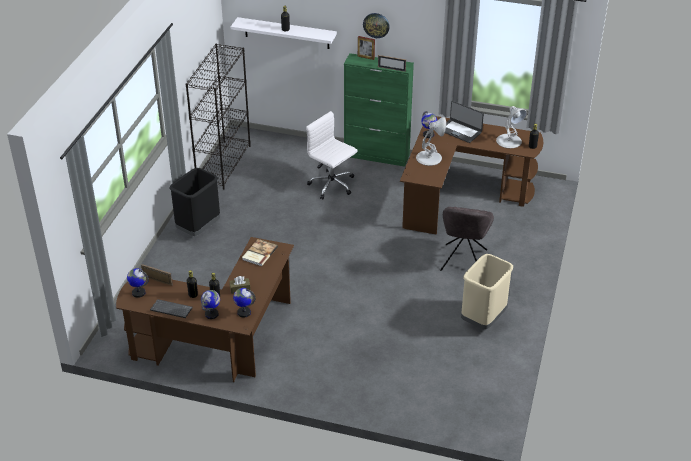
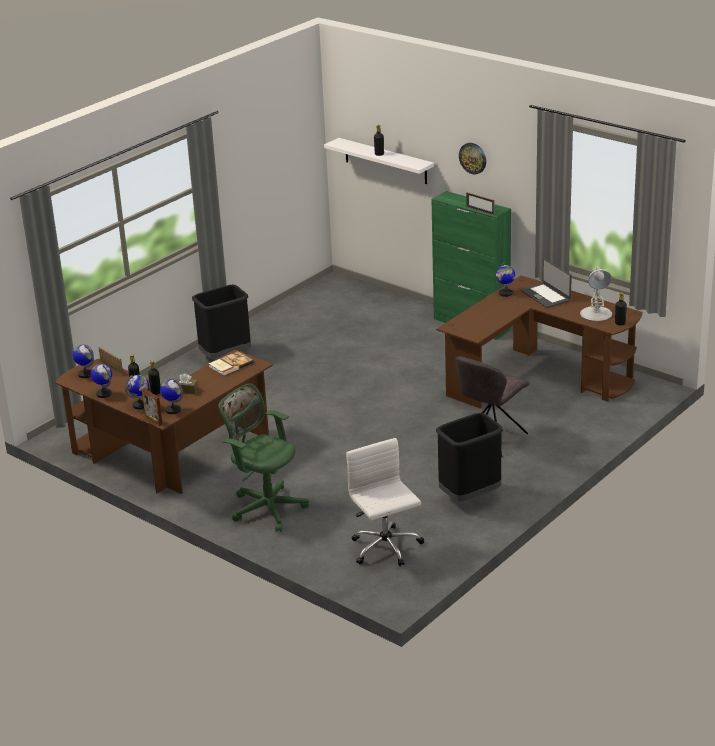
camera: 25 degrees right, 10 degrees down
(170, 310) = (104, 394): keyboard -> globe
(223, 164) = (296, 305): black bookcase -> none
(332, 185) = (399, 343): white office chair -> white office chair (386, 548)
(334, 372) = (266, 507): none -> green office chair
(366, 57) = (461, 197): picture frame -> picture frame (153, 420)
(429, 157) = (488, 314): white table lamp -> none
(483, 319) = (469, 496): beige trash can -> black trash can

